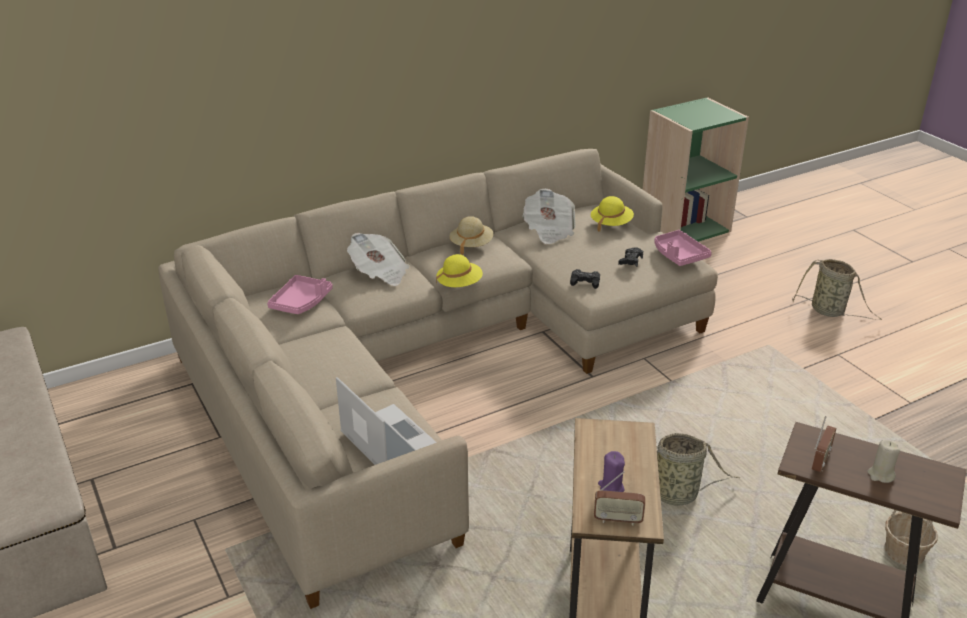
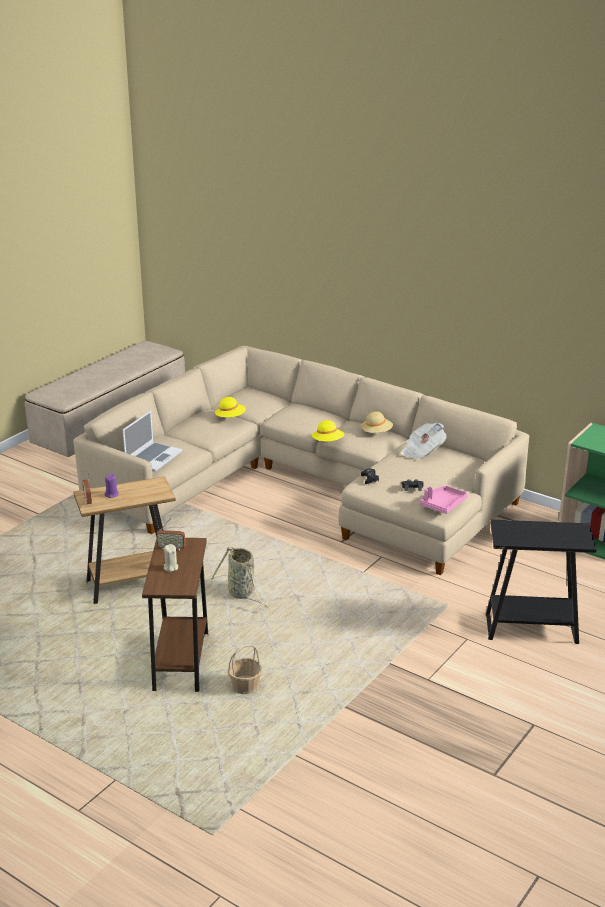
camera: 65 degrees right, 5 degrees down
(301, 302) = (260, 403): pink tray -> none
(379, 273) = (312, 415): newspaper -> none
(611, 224) = (457, 471): yellow hat -> yellow hat (230, 417)
(830, 311) = (531, 629): basket -> black side table

